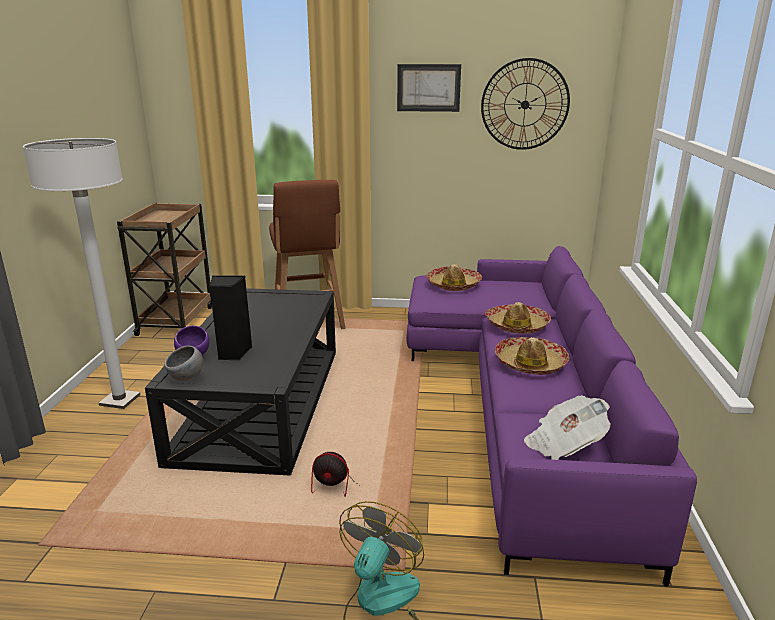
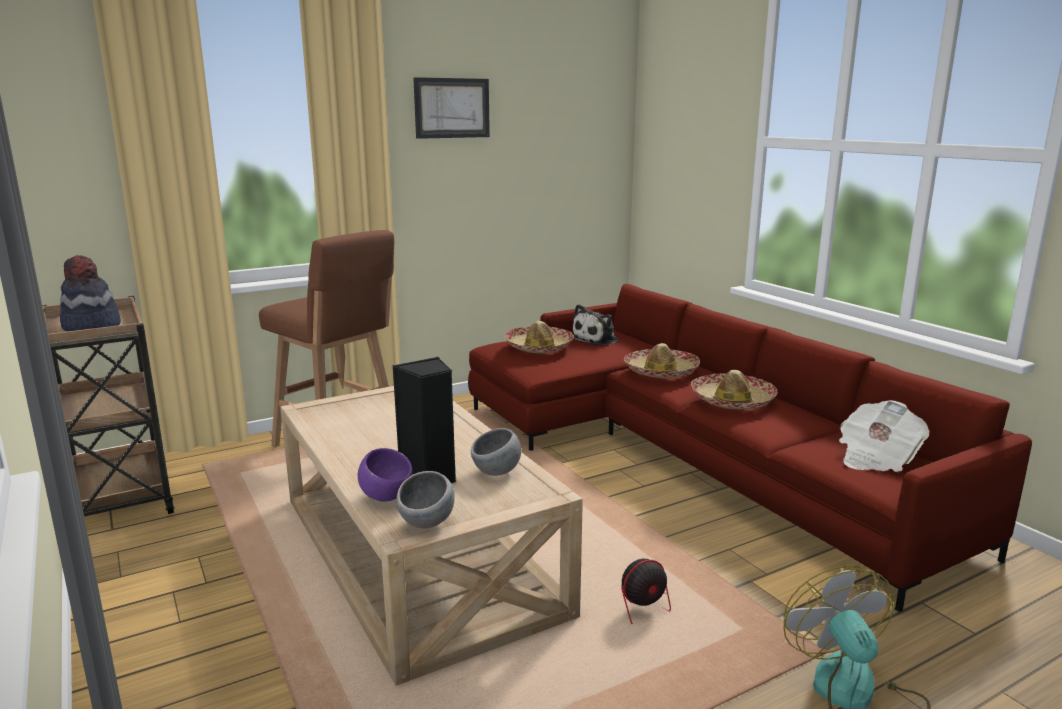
camera: 35 degrees left, 5 degrees down
(120, 400) = (190, 629): white floor lamp -> none
(160, 220) = (91, 327): none -> hat
(262, 402) = (419, 552): black coffee table -> beige coffee table
(269, 362) = (497, 472): none -> grey bowl
(511, 288) = (597, 339): none -> plush toy
(521, 400) = (687, 455): purple sofa -> red sofa
(525, 104) = (556, 127): wall clock -> none

